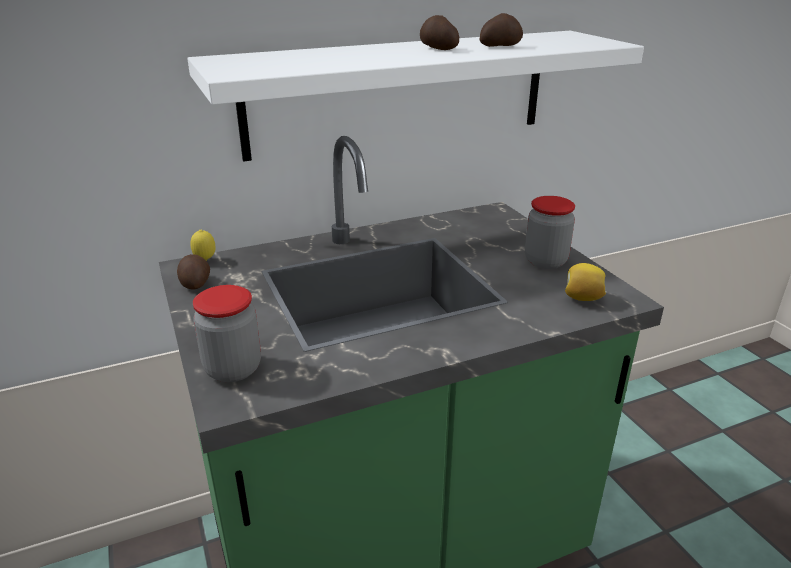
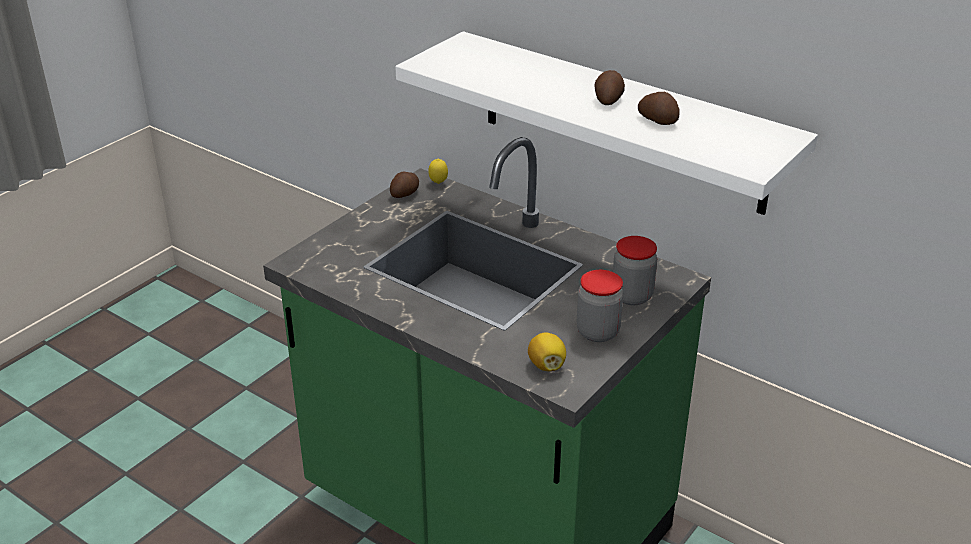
camera: 60 degrees right, 5 degrees up
(233, 369) = (324, 250): jar -> jar (632, 296)

